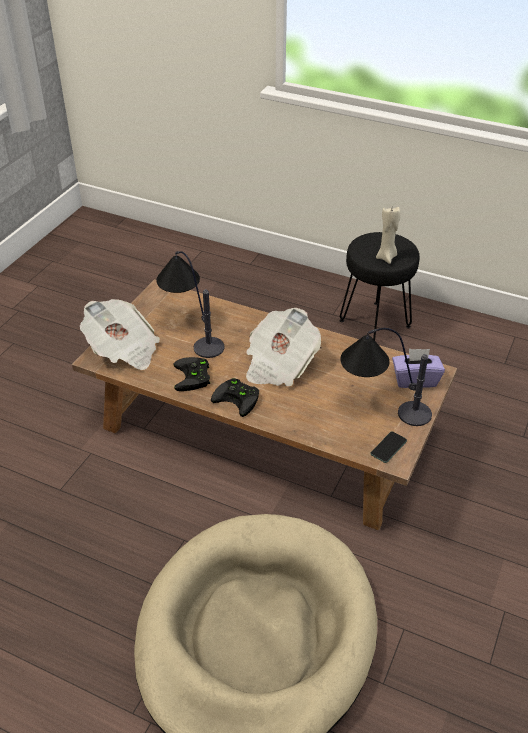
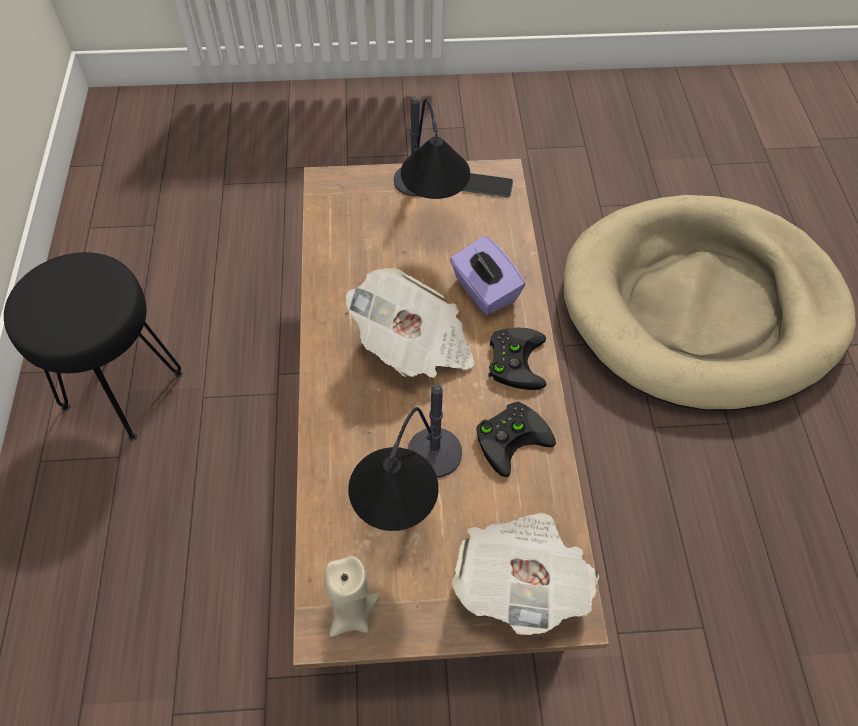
camera: 120 degrees left, 15 degrees up
(386, 257) = (96, 285): beige candle -> beige candle (352, 614)
(415, 379) = (352, 197): purple tissue box -> purple tissue box (484, 291)

